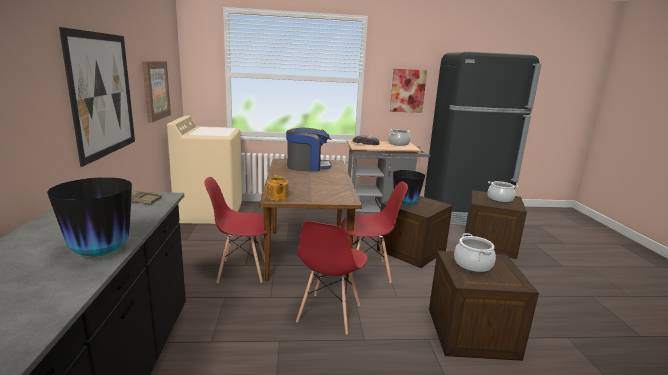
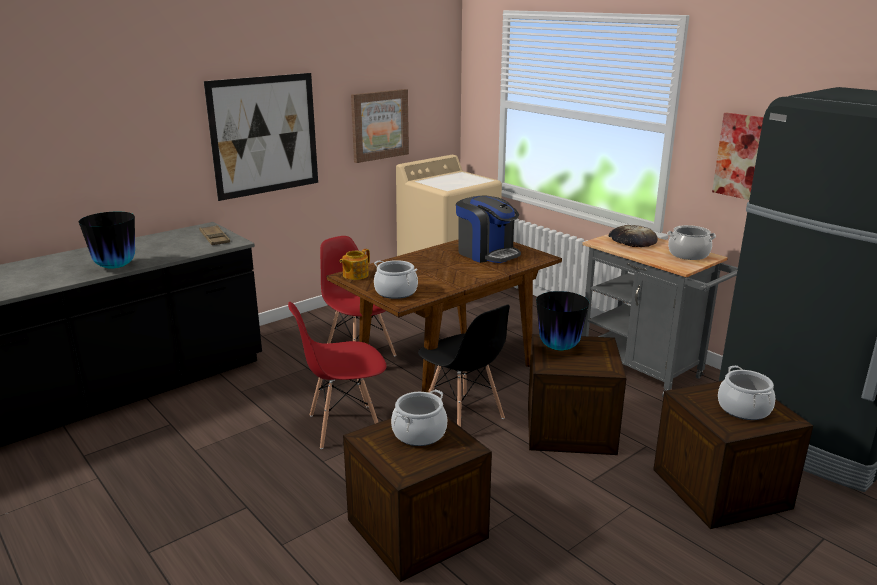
camera: 55 degrees right, 5 degrees up
(328, 197) = (396, 292): none -> cooking pot
(367, 271) = (462, 417): red chair -> black chair

